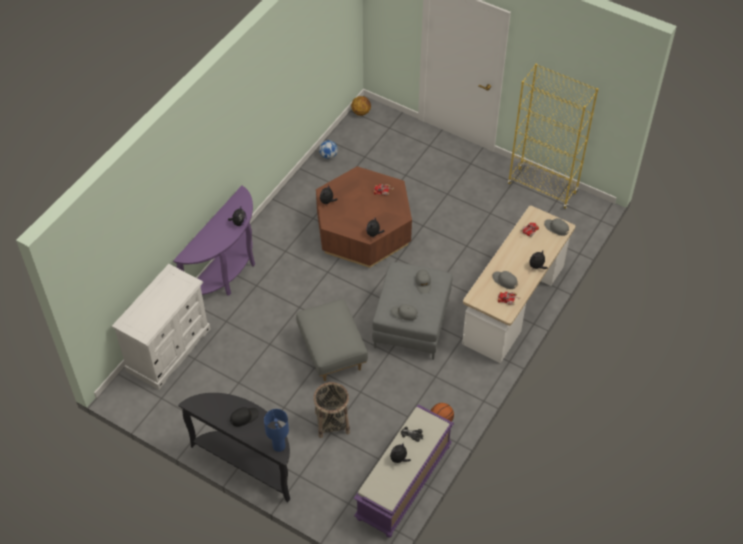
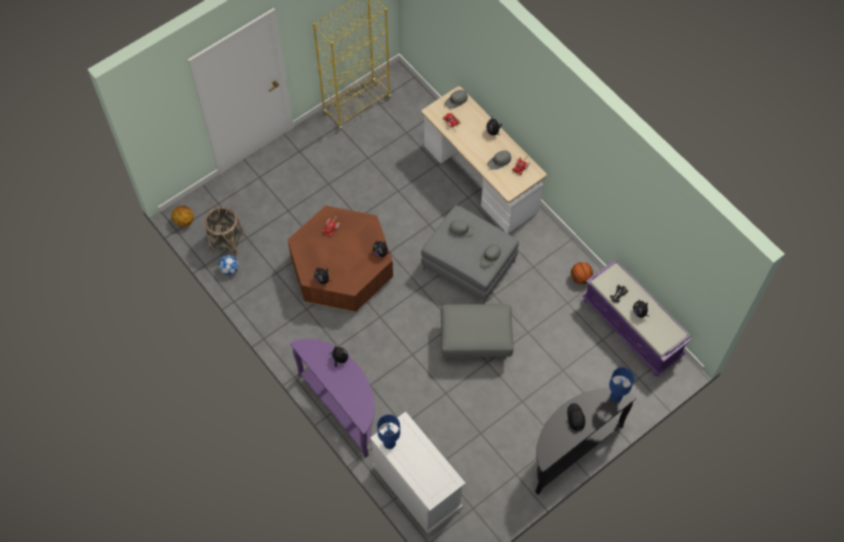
camera: 70 degrees left, 10 degrees up
(167, 278) = (389, 443): none -> blue table lamp
(332, 422) = (552, 365): basket -> basket (226, 241)

